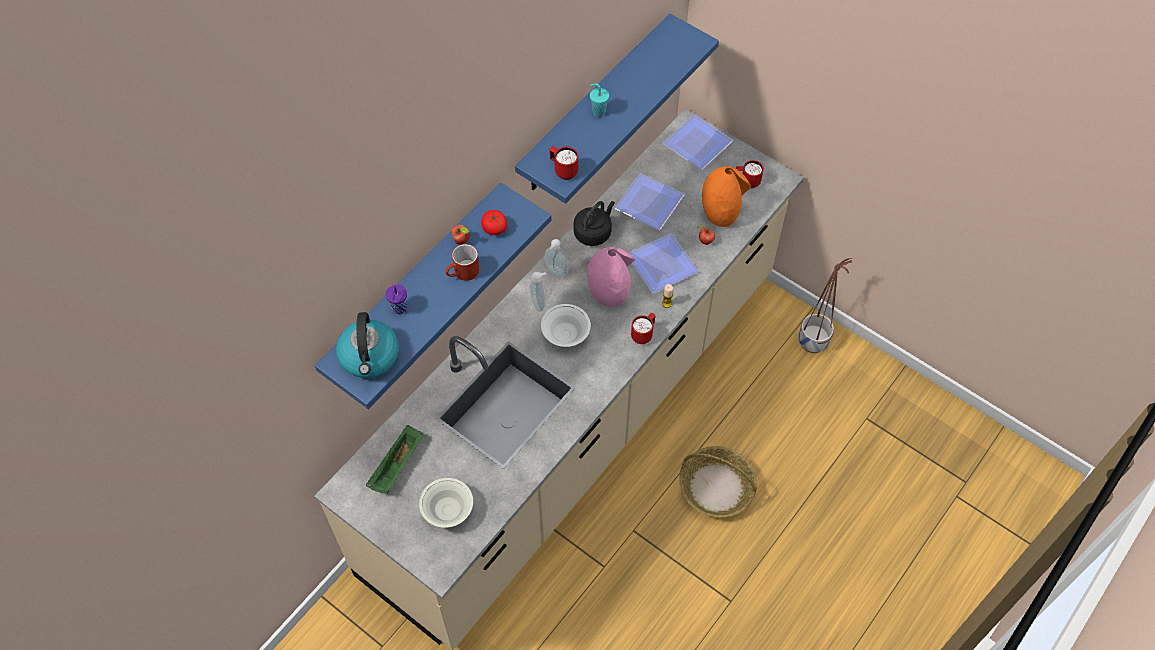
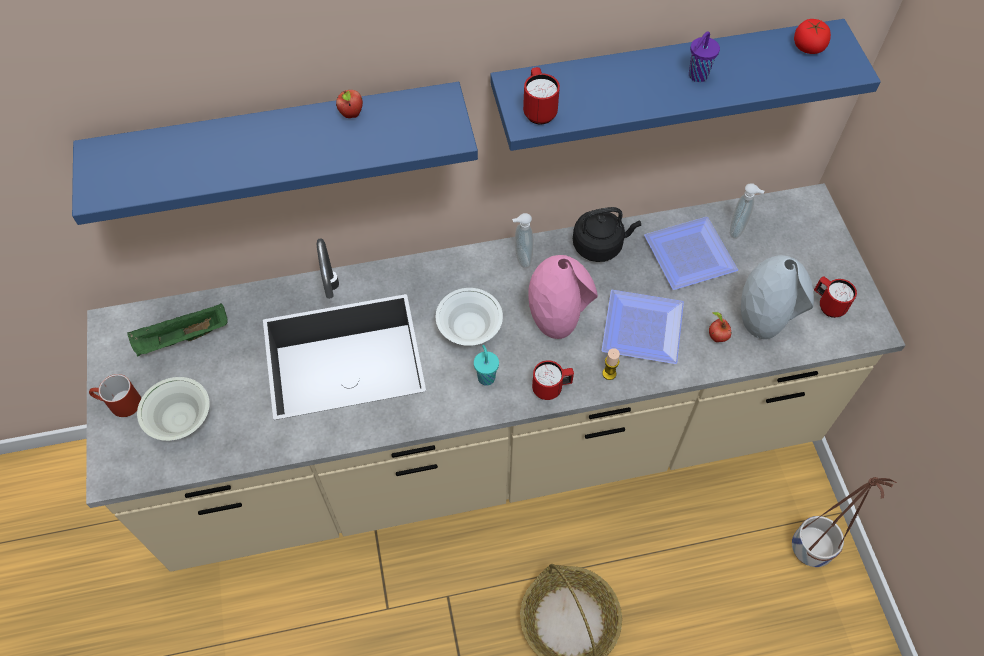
camera: 40 degrees right, 0 degrees up
(370, 357) = (130, 169): kettle -> none
(399, 309) = (212, 141): purple cup -> purple cup (697, 76)
(463, 273) = (315, 149): red mug -> red mug (119, 404)
(494, 228) = (400, 124): tomato -> tomato (808, 46)
(539, 303) = (474, 278): soap dispenser -> soap dispenser (738, 230)
(598, 111) = (646, 72): turquoise cup -> turquoise cup (486, 377)
(695, 144) = (800, 227): plate -> none
(721, 212) = (765, 319): orange vase -> grey vase

